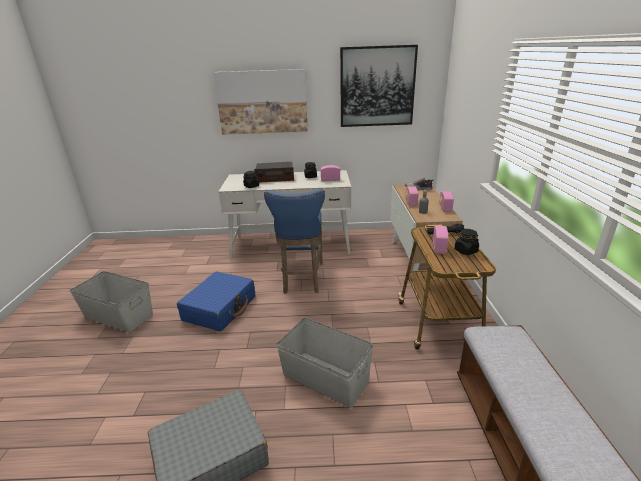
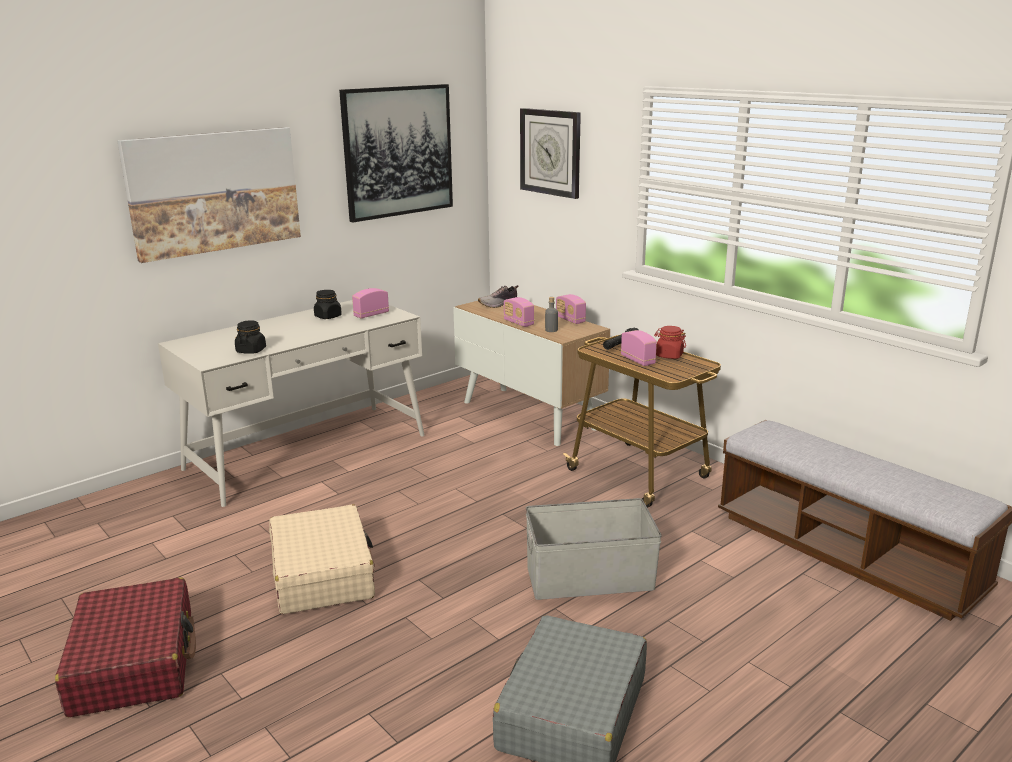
camera: 40 degrees left, 5 degrees down
(119, 315) = (134, 662): grey storage box -> red suitcase
(220, 308) = (323, 574): blue suitcase -> beige suitcase
(275, 178) = (267, 330): radio -> none
(301, 279) = (398, 491): blue stool -> none
(465, 251) = (669, 355): black jar -> red jar
(467, 92) = (550, 152): none -> wall clock

